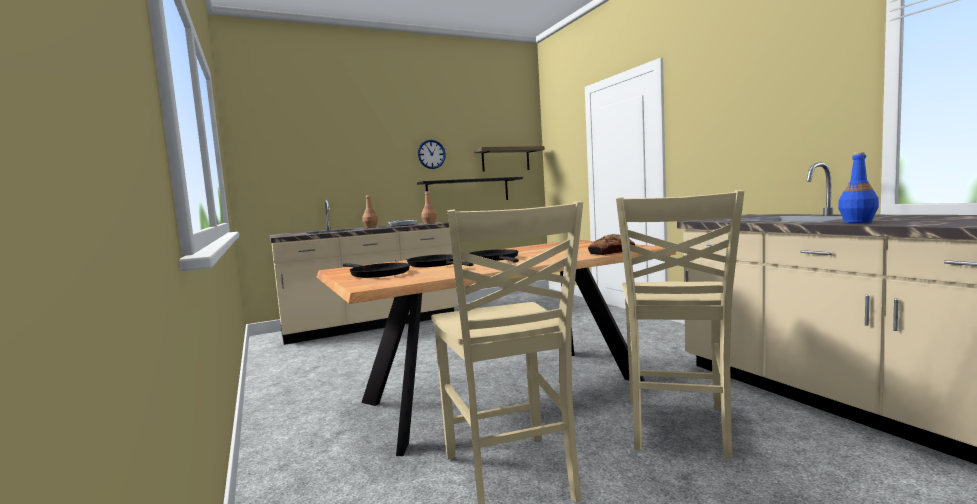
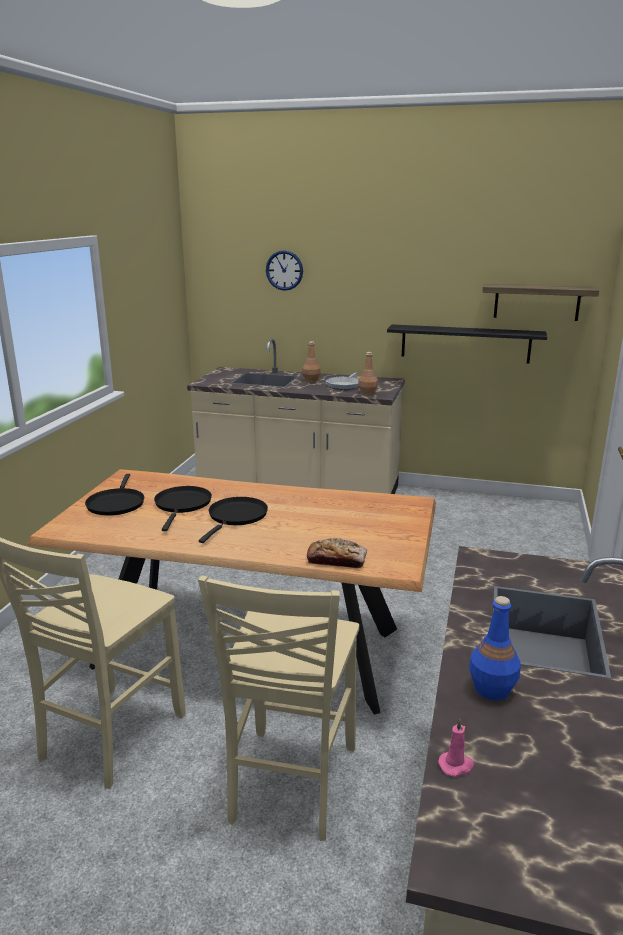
camera: 40 degrees right, 15 degrees up
(431, 154) = (417, 287): wall clock -> wall clock (284, 270)
(677, 428) = (290, 784): beige chair -> beige chair turned 45 degrees counterclockwise
(940, 225) = (456, 765): none -> pink candle

